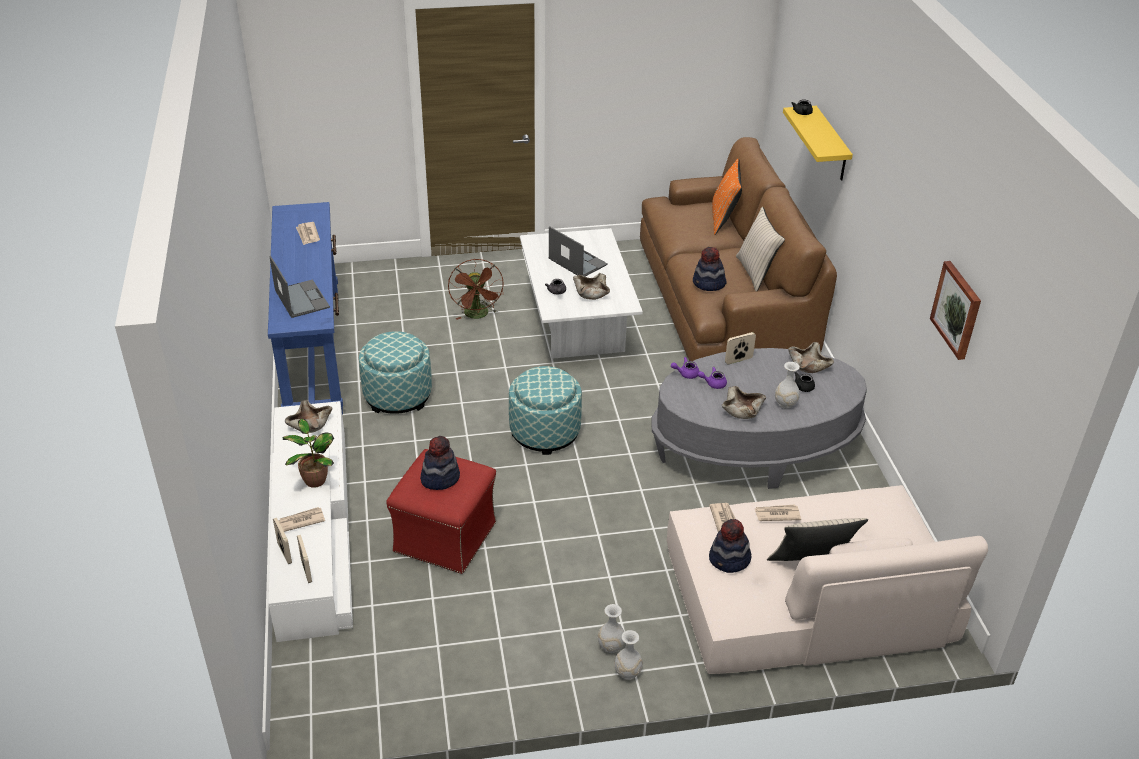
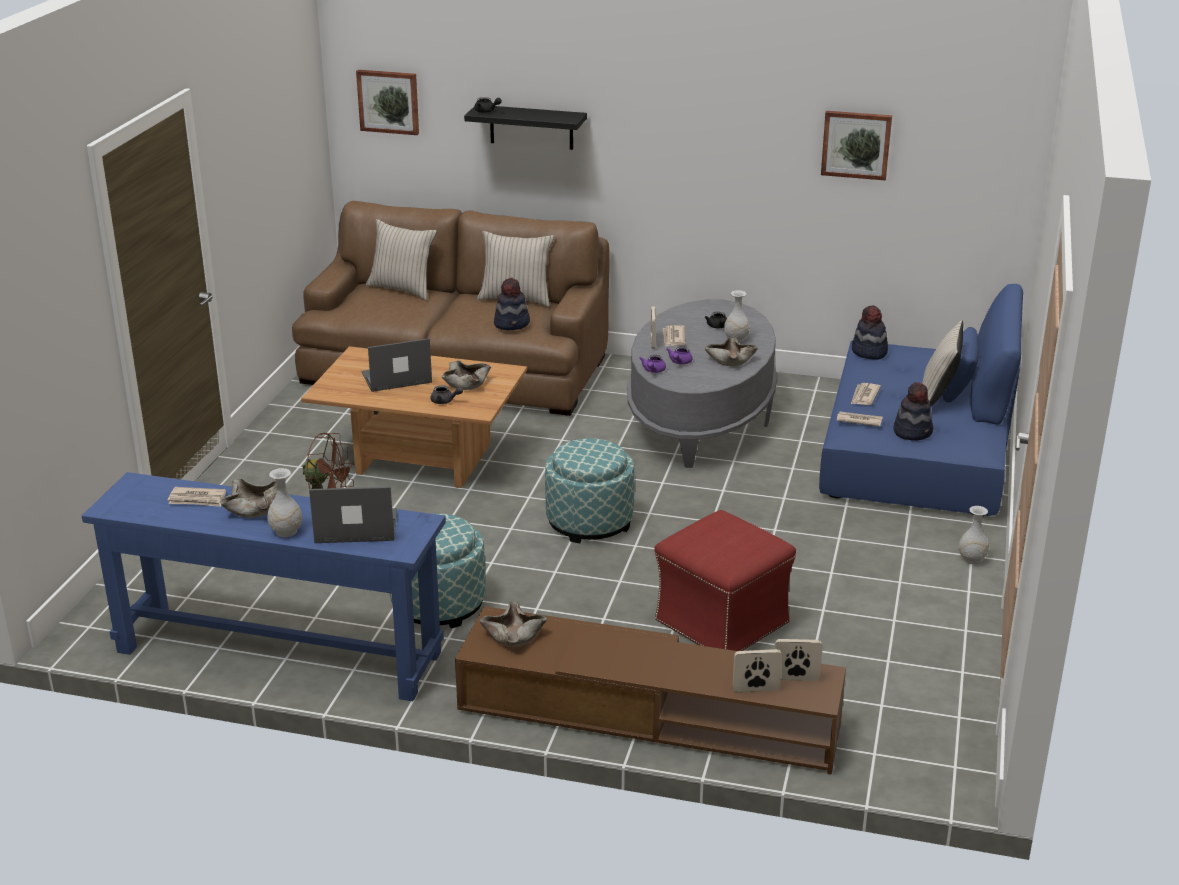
camera: 65 degrees left, 10 degrees down
(301, 521) = (704, 668): newspaper -> newspaper (673, 338)
(313, 529) = (649, 713): white tv stand -> brown tv stand
(314, 479) = (632, 646): potted plant -> none
(440, 478) = (722, 539): hat -> hat (869, 352)
(577, 329) = (421, 460): white coffee table -> brown coffee table
(610, 646) = (933, 560): white vase -> white vase (285, 532)
(724, 219) = (402, 289): orange pillow -> beige pillow
(789, 73) = (388, 101): none -> picture
(806, 597) = (917, 449): beige sofa -> blue sofa
(809, 365) = (686, 315): beige bowl -> beige bowl (253, 508)
(831, 145) = (531, 127): yellow shelf -> black shelf

